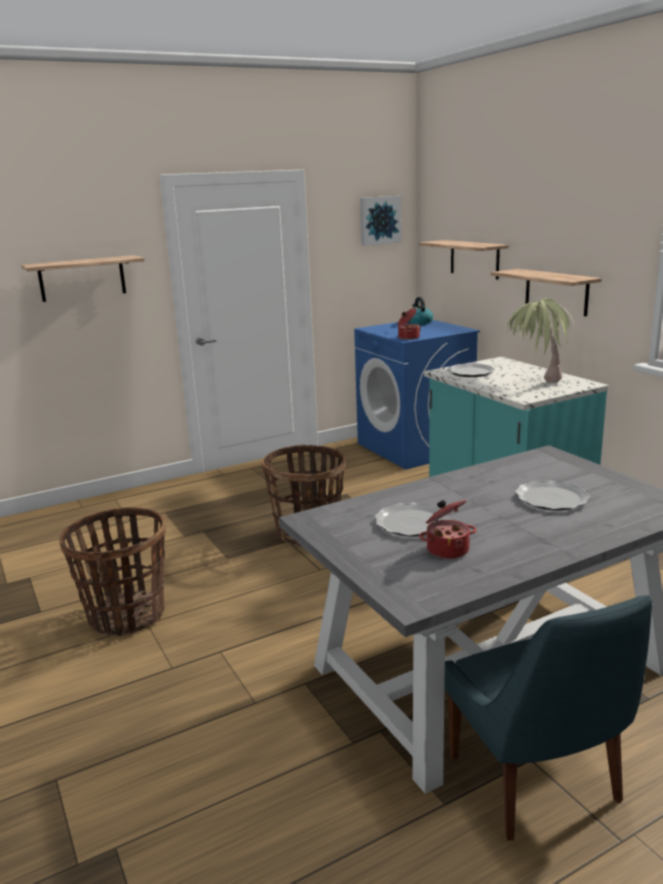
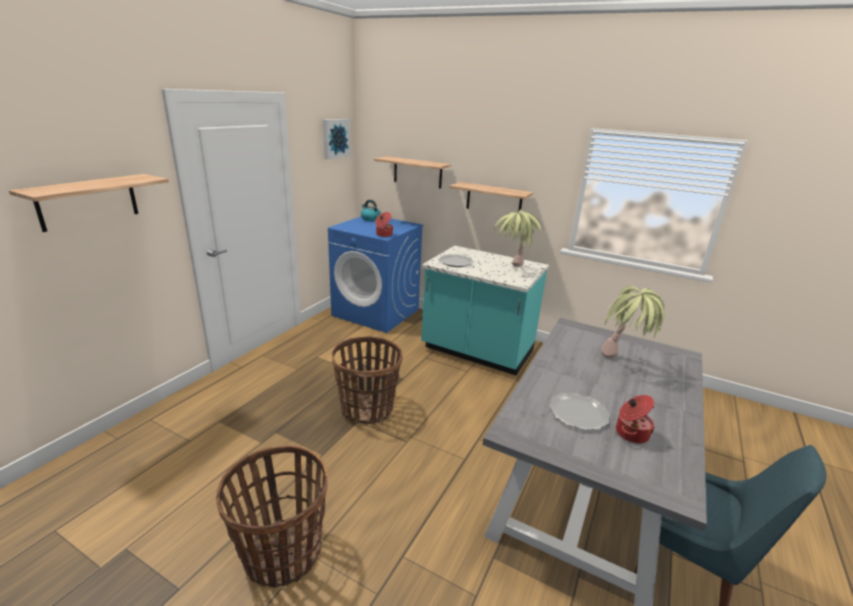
camera: 35 degrees left, 5 degrees up
(551, 498) = (621, 365): plate -> potted plant

